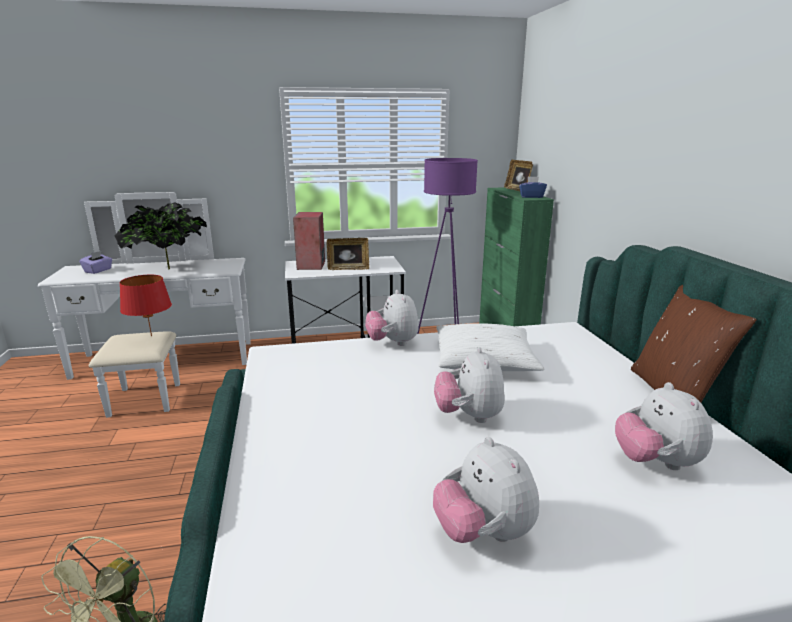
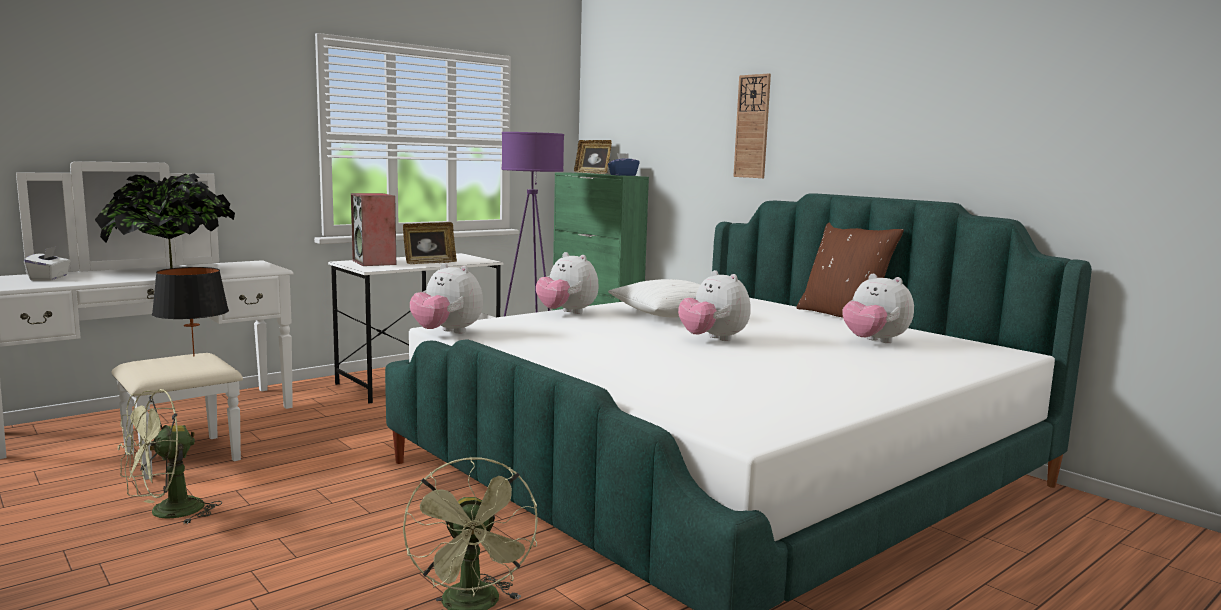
camera: 30 degrees left, 10 degrees down
(81, 455) = (166, 513): none -> green fan
(98, 270) = (49, 278): purple tissue box -> white tissue box
(151, 336) = (193, 356): red table lamp -> black table lamp
(483, 533) = (812, 378): plush toy -> plush toy (447, 333)
(636, 162) = (752, 126): none -> wall clock

